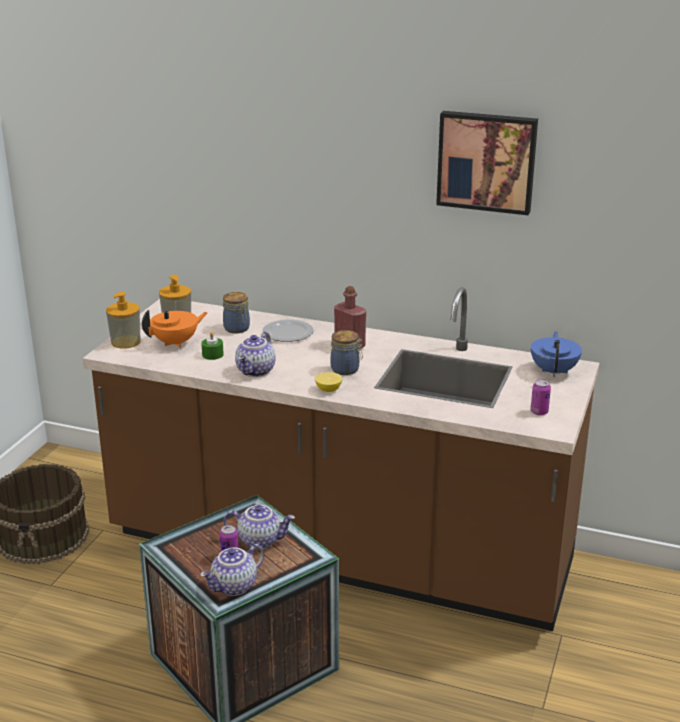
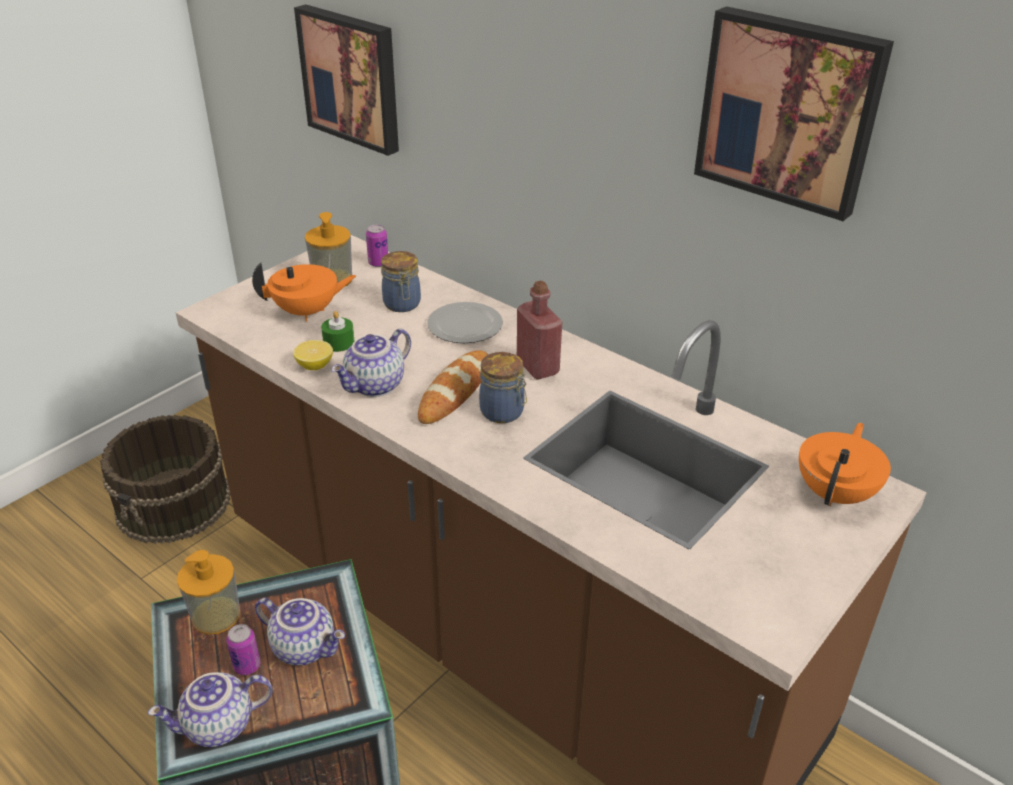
camera: 20 degrees right, 10 degrees up
(126, 342) = (246, 297): soap dispenser -> soap dispenser (216, 615)
(169, 184) = (352, 78): none -> picture
(308, 365) = (455, 391): none -> bread
(328, 389) = (453, 445): lemon -> lemon (314, 365)
(539, 412) = (765, 580): can -> can (378, 263)
(554, 371) = (836, 493): blue teapot -> orange teapot

